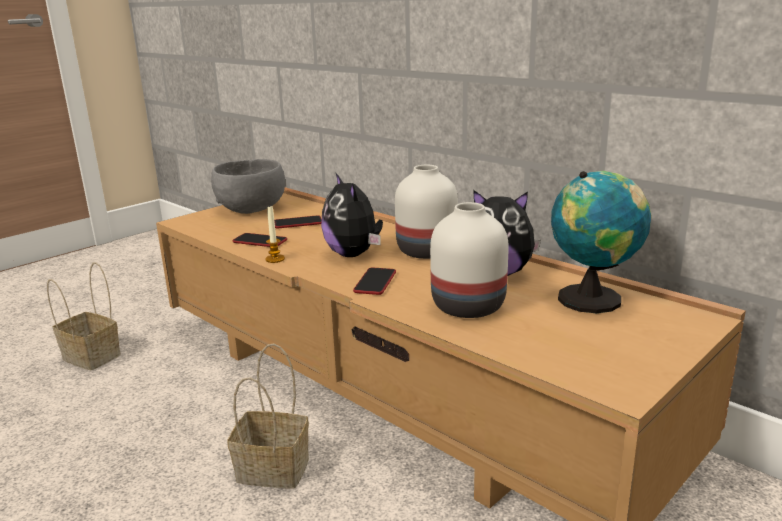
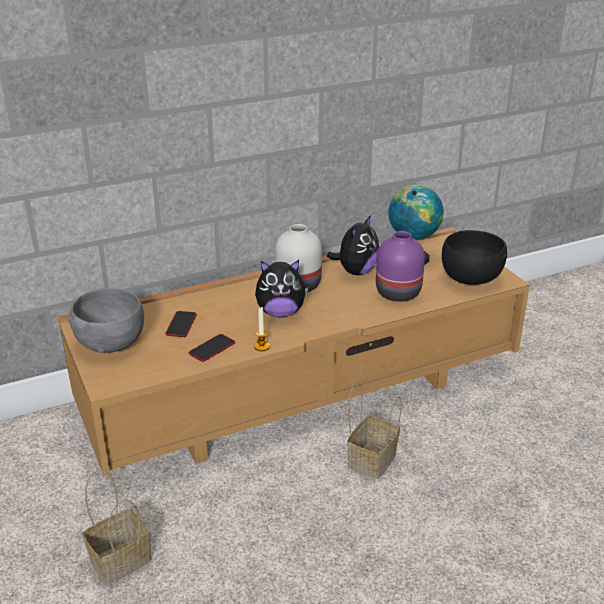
camera: 70 degrees left, 10 degrees up
(375, 282) = (339, 314): phone -> none
(468, 307) = (399, 293): white vase -> purple vase
(583, 354) = (470, 278): none -> black bowl

